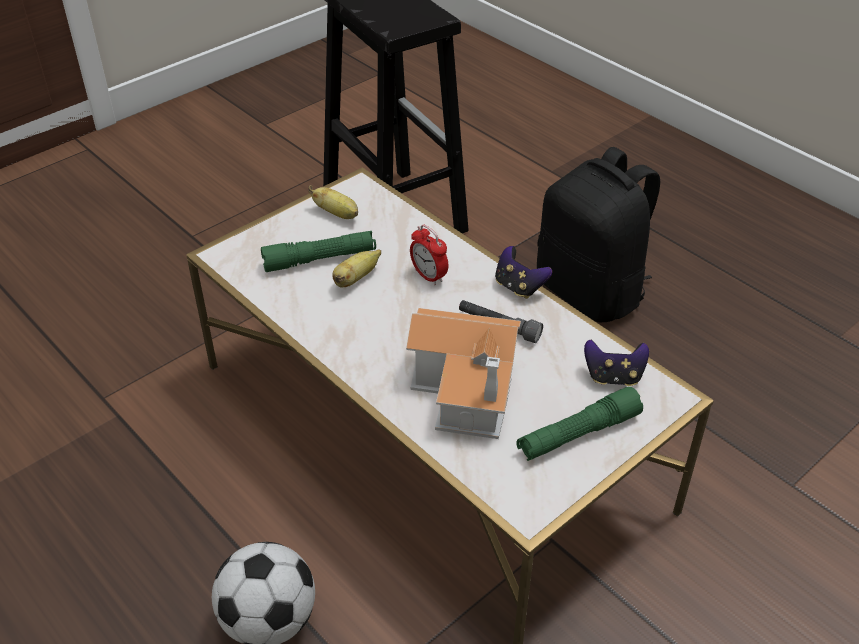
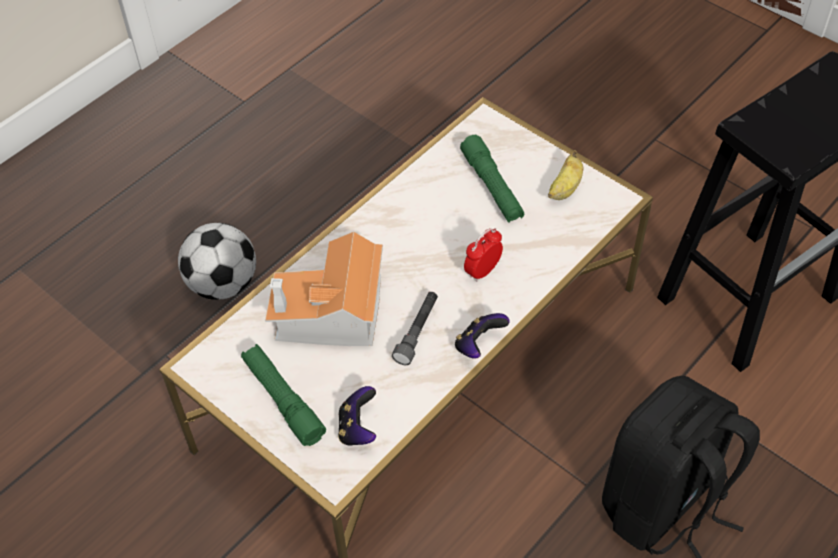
camera: 85 degrees right, 10 degrees up
(356, 279) = (469, 217): banana -> none

